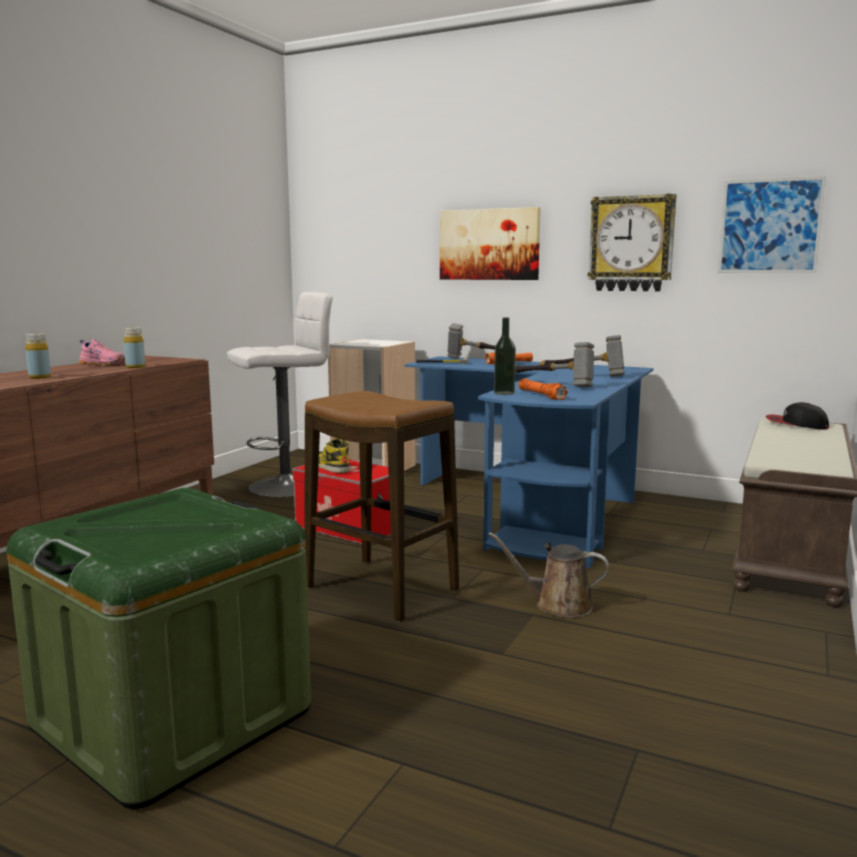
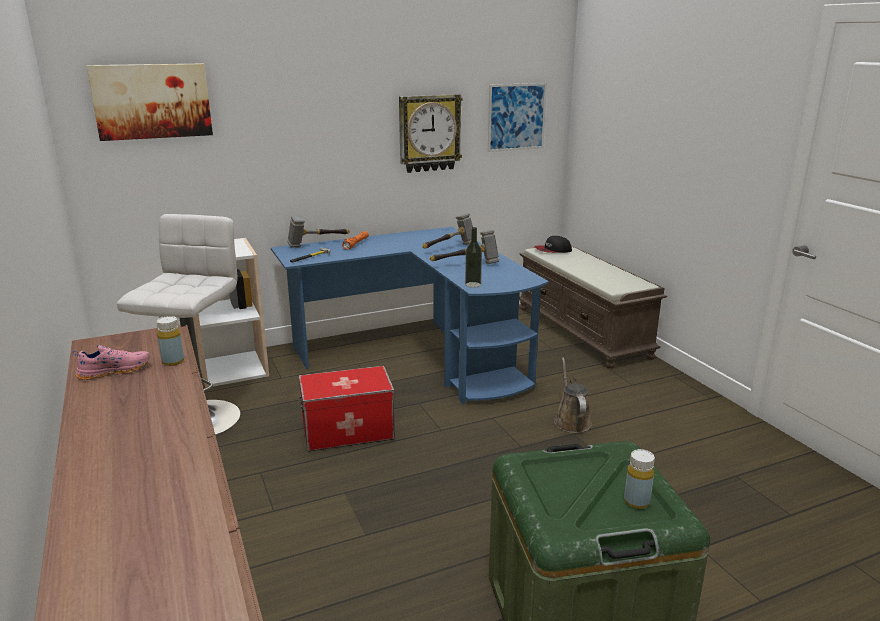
camera: 50 degrees left, 10 degrees up
(39, 377) = (152, 417): yellow bottle -> yellow bottle (636, 502)
(331, 467) = (330, 386): boot -> none
(380, 589) = (476, 464): stool -> none
(489, 244) = (310, 139): picture -> picture (152, 101)
(541, 395) = (498, 280): orange flashlight -> none
(557, 605) = (571, 421): brown watering can -> brown watering can turned 120 degrees clockwise

